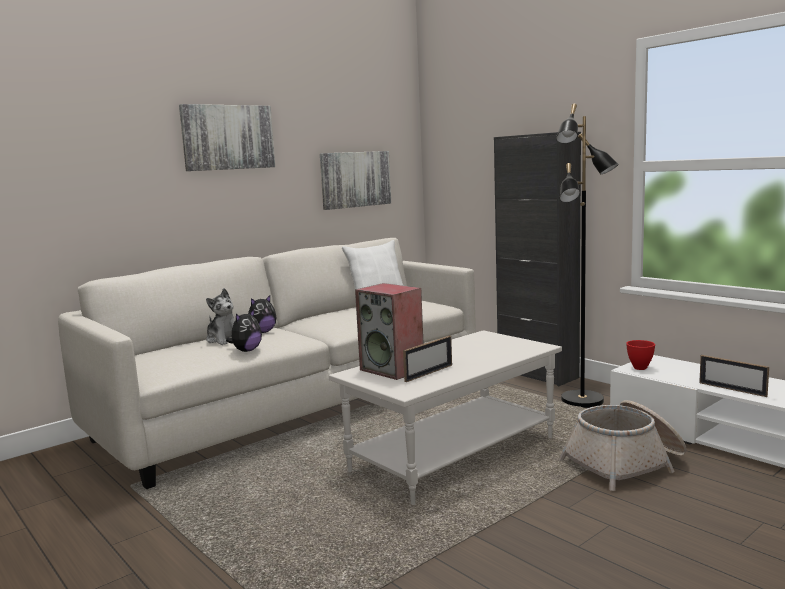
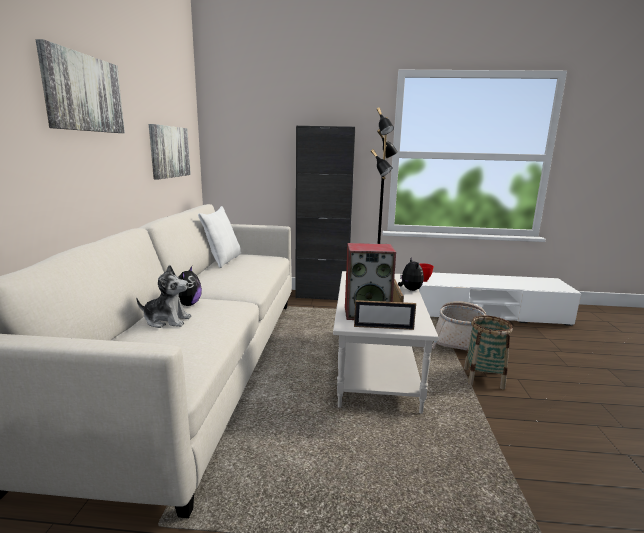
camera: 45 degrees left, 5 degrees up
(246, 350) = (218, 326): plush toy -> plush toy (409, 290)
(561, 507) = (483, 378): none -> basket
(732, 389) = (482, 284): picture frame -> picture frame (383, 327)

